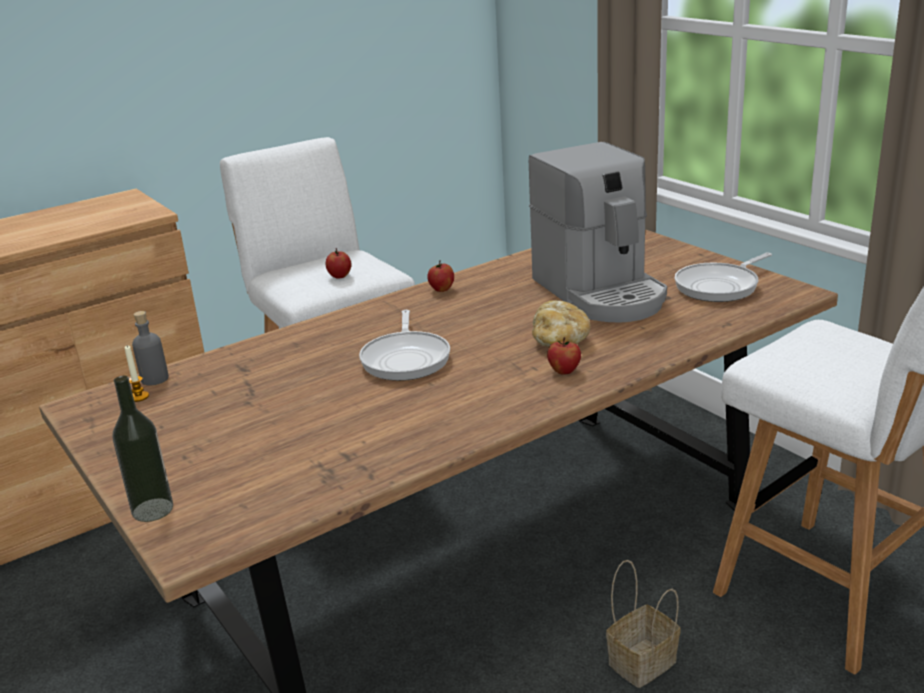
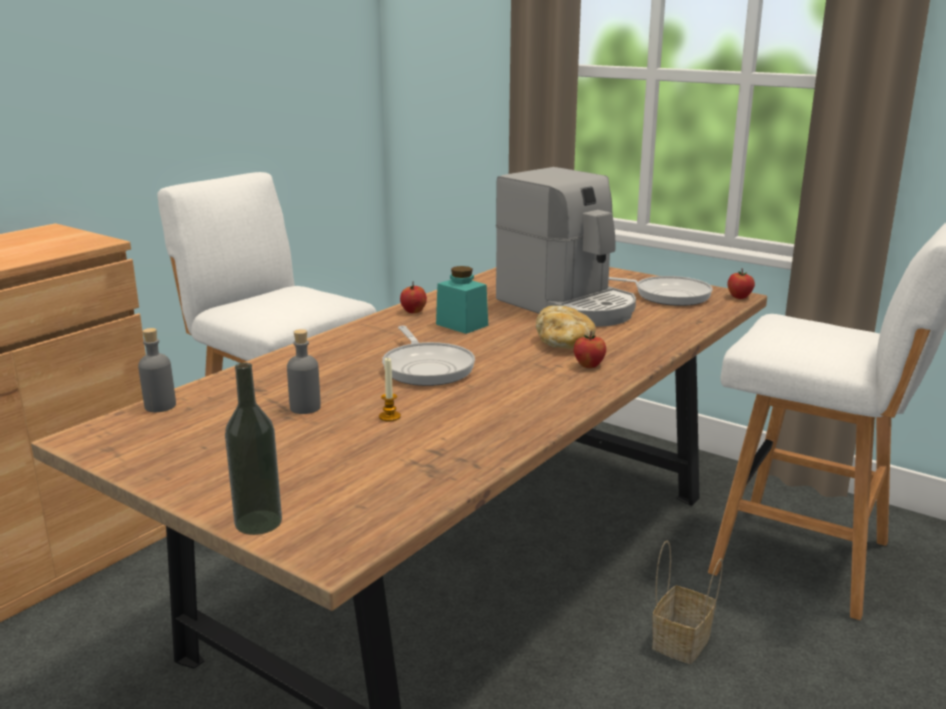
camera: 20 degrees left, 5 degrees down
(139, 397) = (154, 423): candle -> candle (389, 417)
(269, 394) = (305, 408): none -> grey bottle
(340, 276) = (301, 305): apple -> apple (739, 297)
(476, 309) = (462, 325): none -> turquoise jar
(720, 286) = (667, 295): frying pan -> frying pan turned 105 degrees counterclockwise

